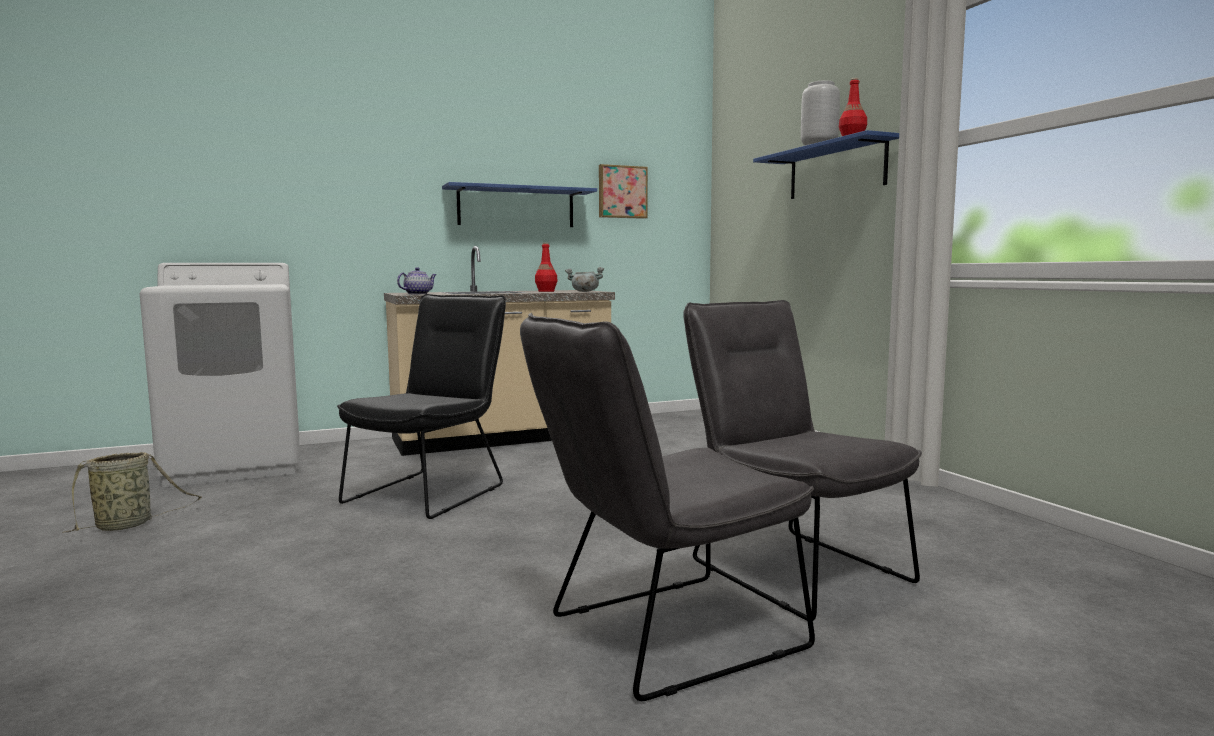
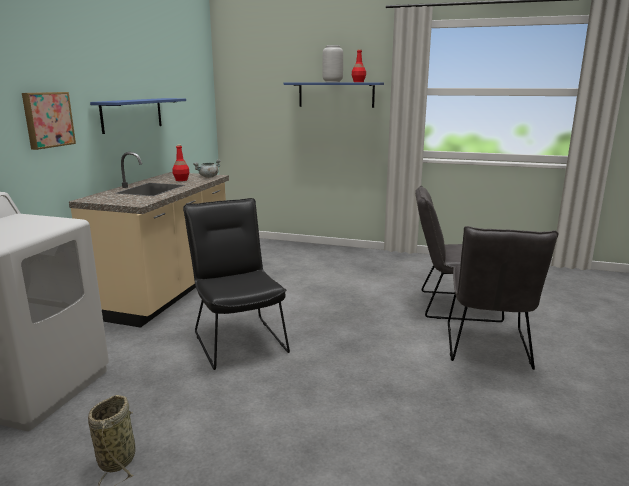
camera: 50 degrees left, 10 degrees up
(418, 294) = (137, 201): teapot -> none
(622, 192) = (180, 96): picture -> picture (47, 119)

